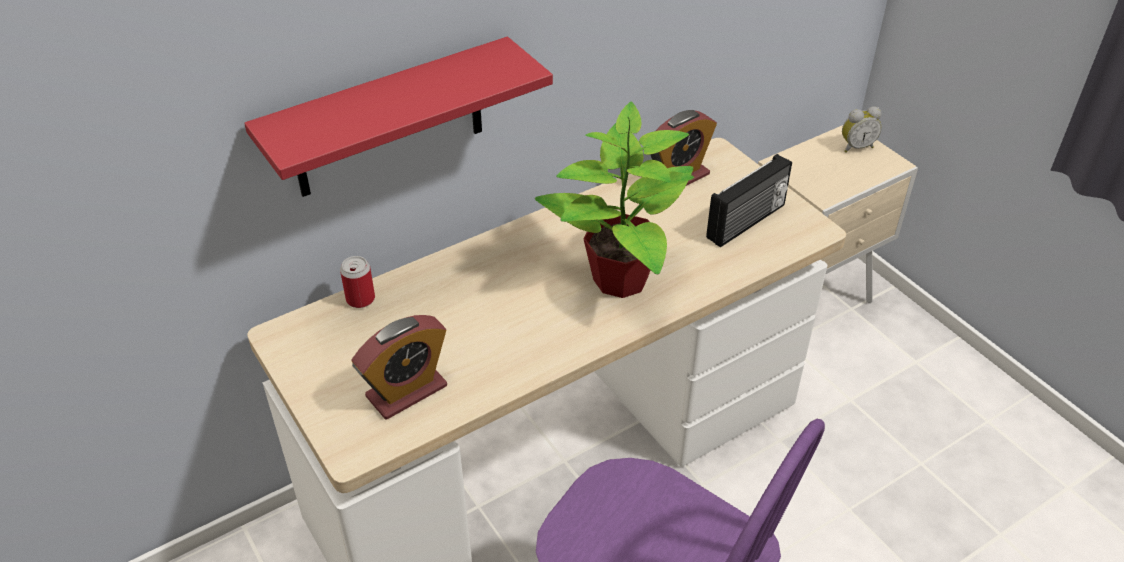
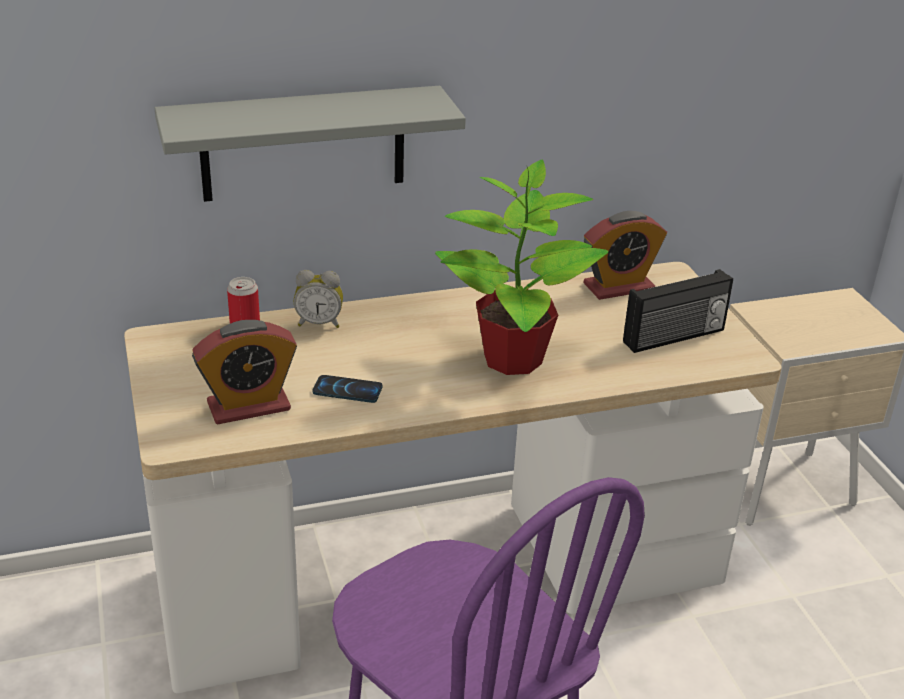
camera: 15 degrees right, 10 degrees down
(388, 120) = (303, 144): red shelf -> grey shelf
(489, 350) = (347, 390): none -> phone
(856, 147) = (848, 310): alarm clock -> alarm clock (319, 323)

